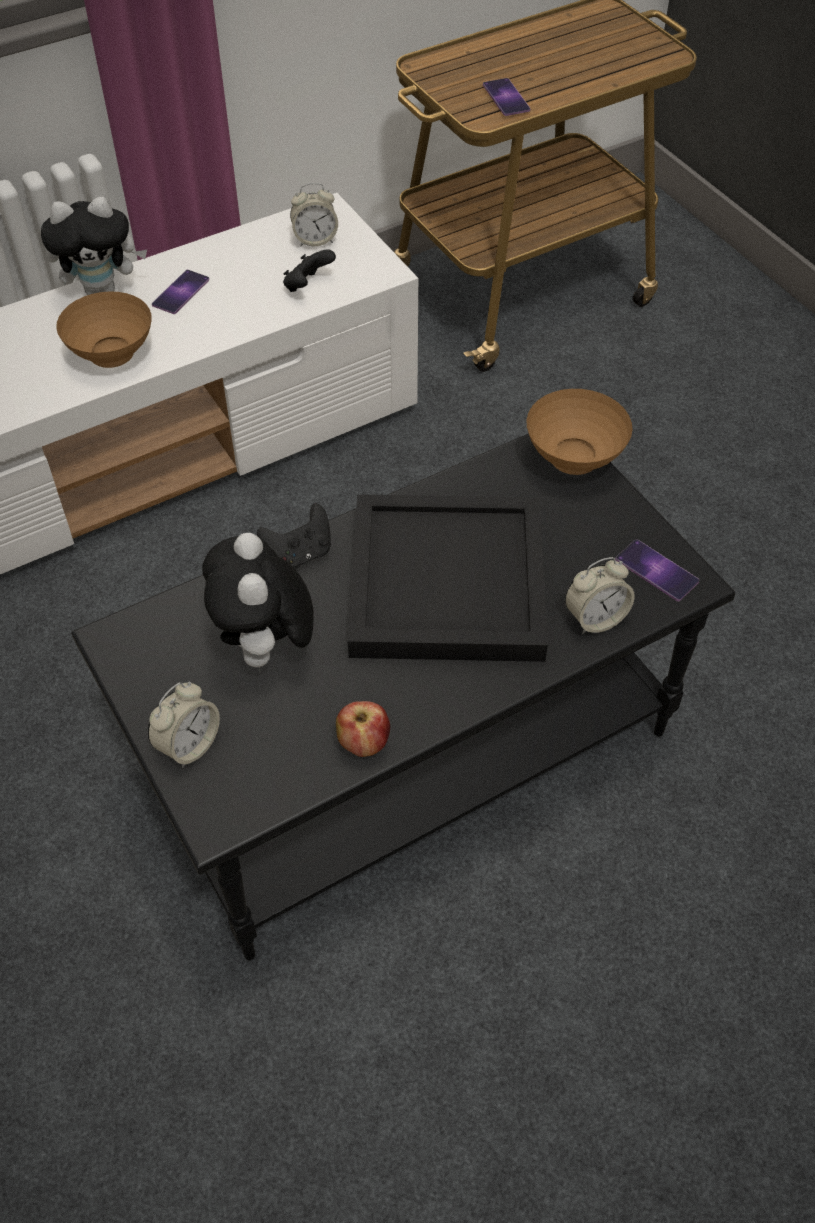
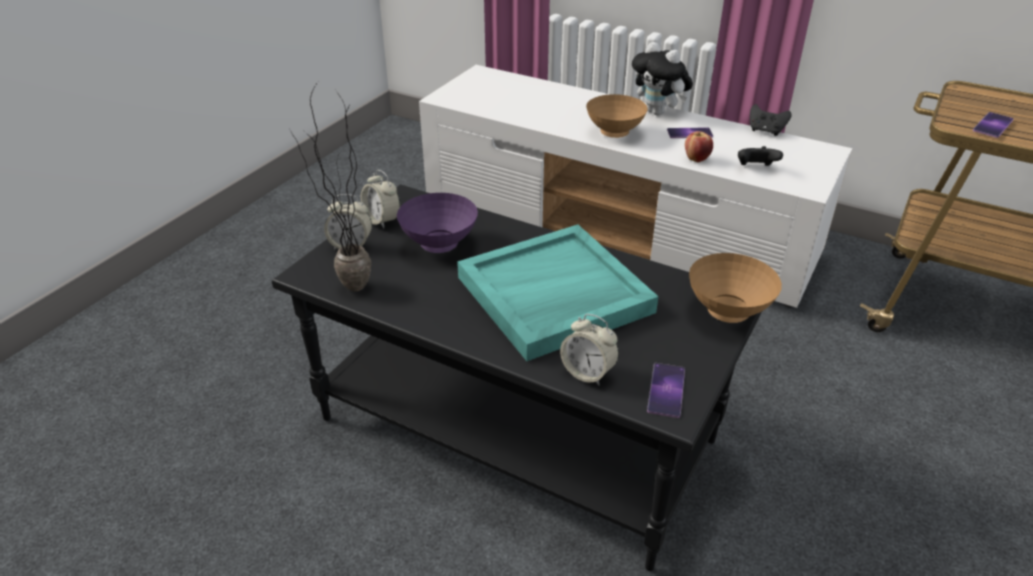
camera: 60 degrees right, 15 degrees down
(265, 649) = (439, 246): plush toy -> purple bowl
(294, 787) = (346, 292): none -> potted plant
(300, 553) = (521, 231): black game controller -> black game controller (765, 131)
(315, 240) = (798, 156): alarm clock -> alarm clock (382, 220)
(364, 743) = (397, 306): apple -> apple (696, 159)
(449, 584) = (553, 296): black tray -> turquoise tray

